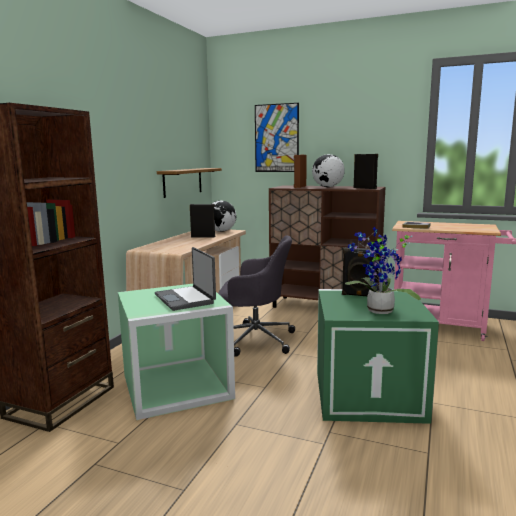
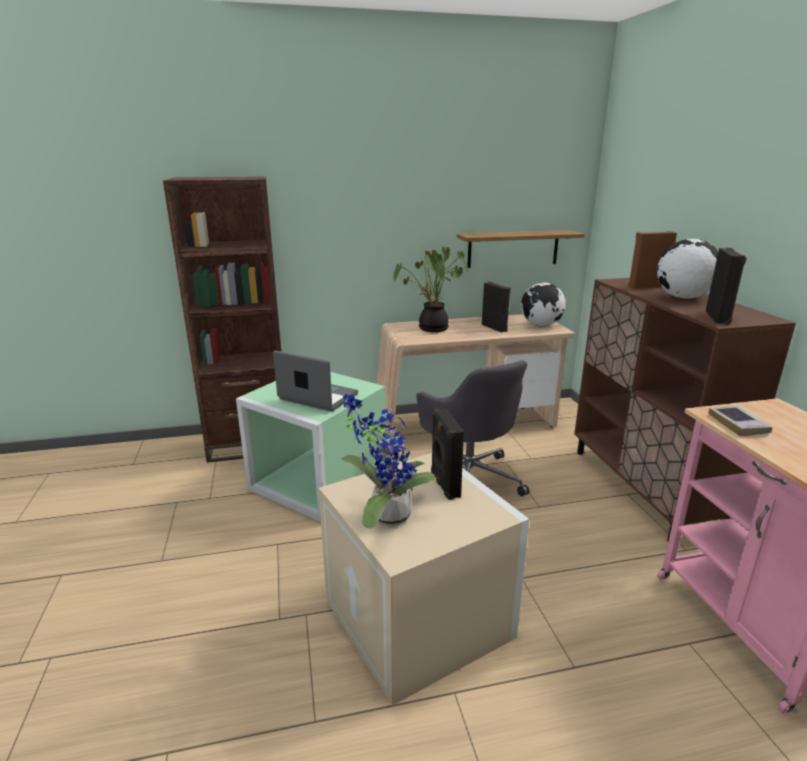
camera: 55 degrees right, 10 degrees up
(170, 245) = (431, 329): none -> potted plant
(186, 299) = (317, 397): laptop -> laptop turned 90 degrees clockwise
(276, 138) = (663, 196): picture -> none
(369, 394) = (421, 619): green storage box -> beige storage box

